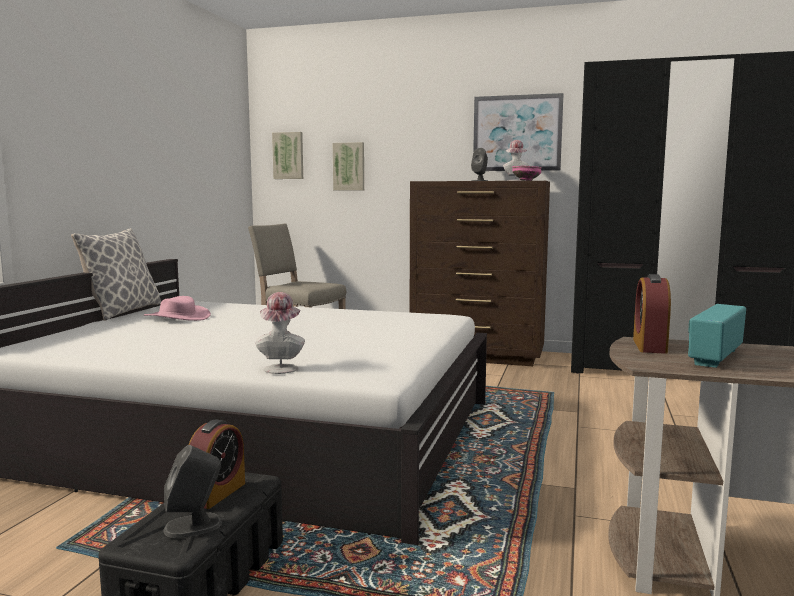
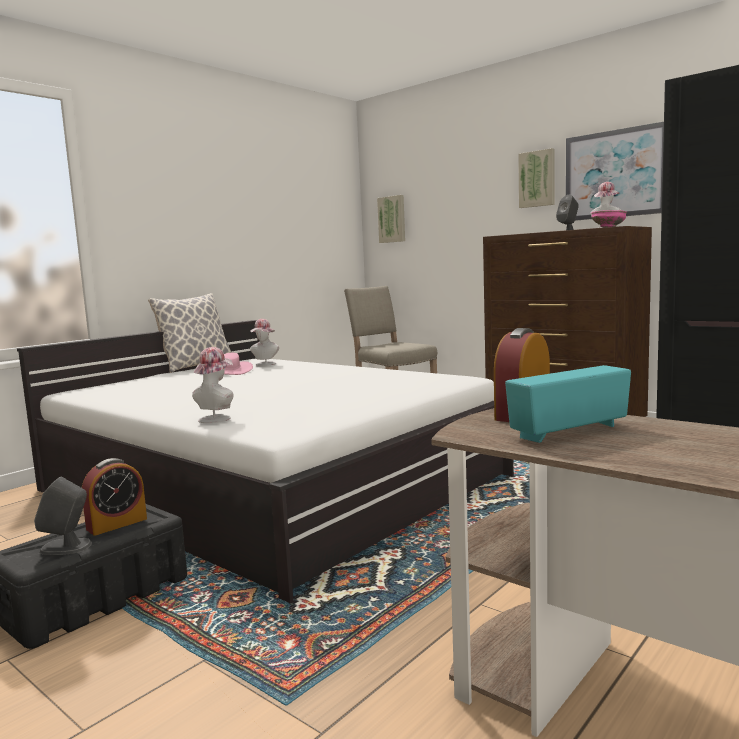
camera: 25 degrees right, 0 degrees up
(210, 308) = (265, 364): none -> hat
(349, 166) = (445, 226): picture -> picture (537, 179)

